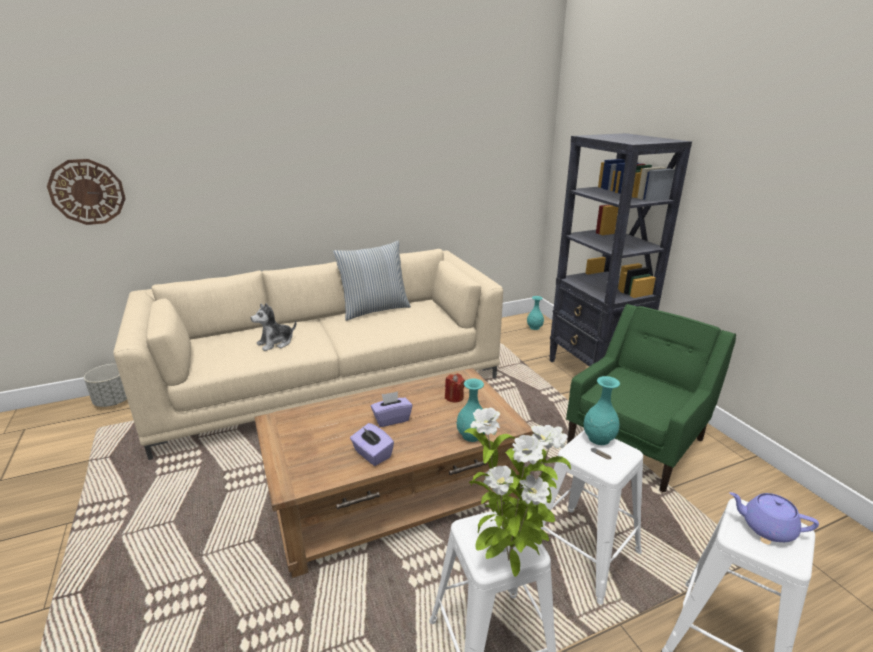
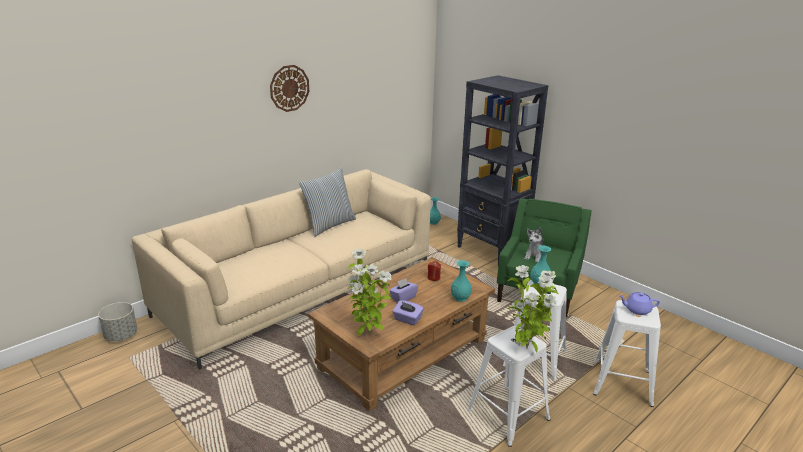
camera: 20 degrees left, 0 degrees up
(87, 192) = (101, 156): wall clock -> wall clock (289, 88)
(276, 343) = (275, 261): plush toy -> plush toy (535, 256)
(301, 465) = (367, 334): none -> potted plant

